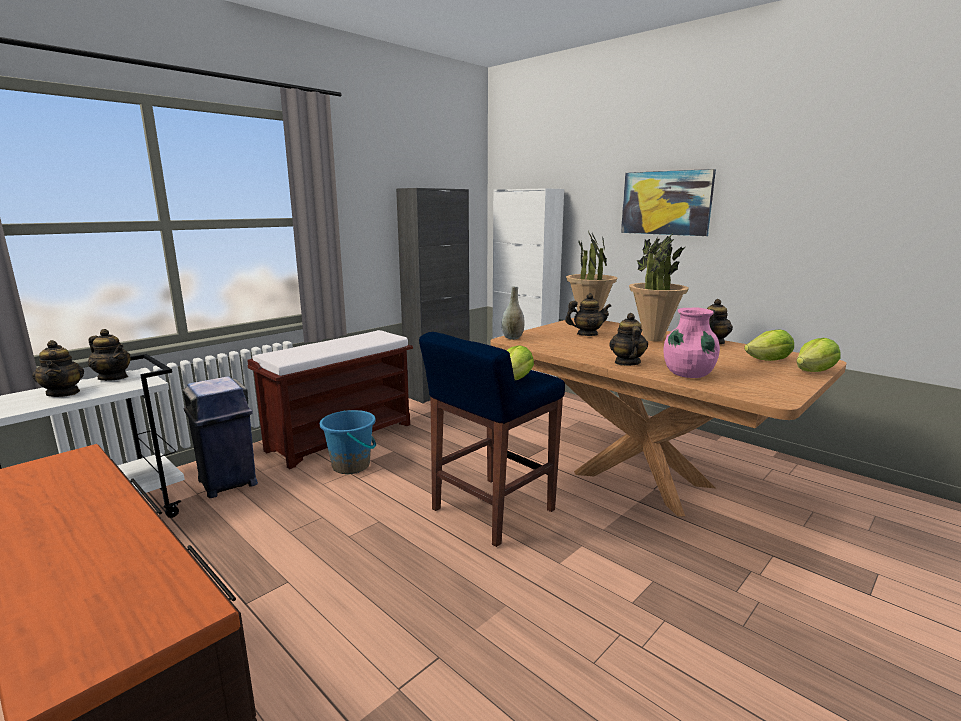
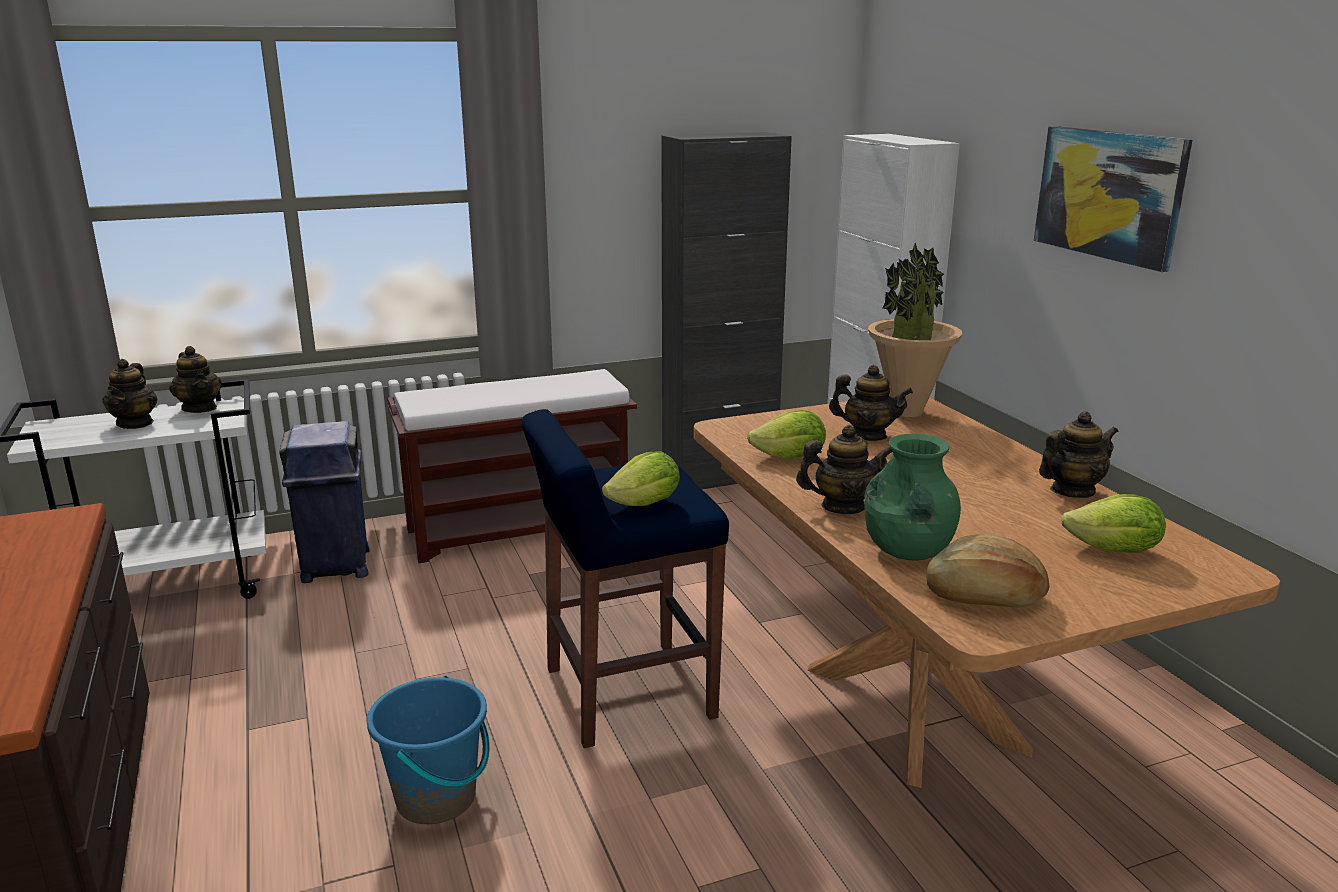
camera: 25 degrees right, 5 degrees up
(351, 465) = (497, 576): blue bucket -> blue bucket (437, 798)
(512, 338) = (734, 424): grey vase -> none
(627, 363) = (842, 507): teapot -> teapot turned 60 degrees clockwise
(653, 339) = (972, 464): potted plant -> none
(687, 374) = (908, 550): pink vase -> green vase
(753, 386) = (985, 596): none -> bread
(814, 372) = (1163, 592): lettuce -> lettuce (790, 458)

